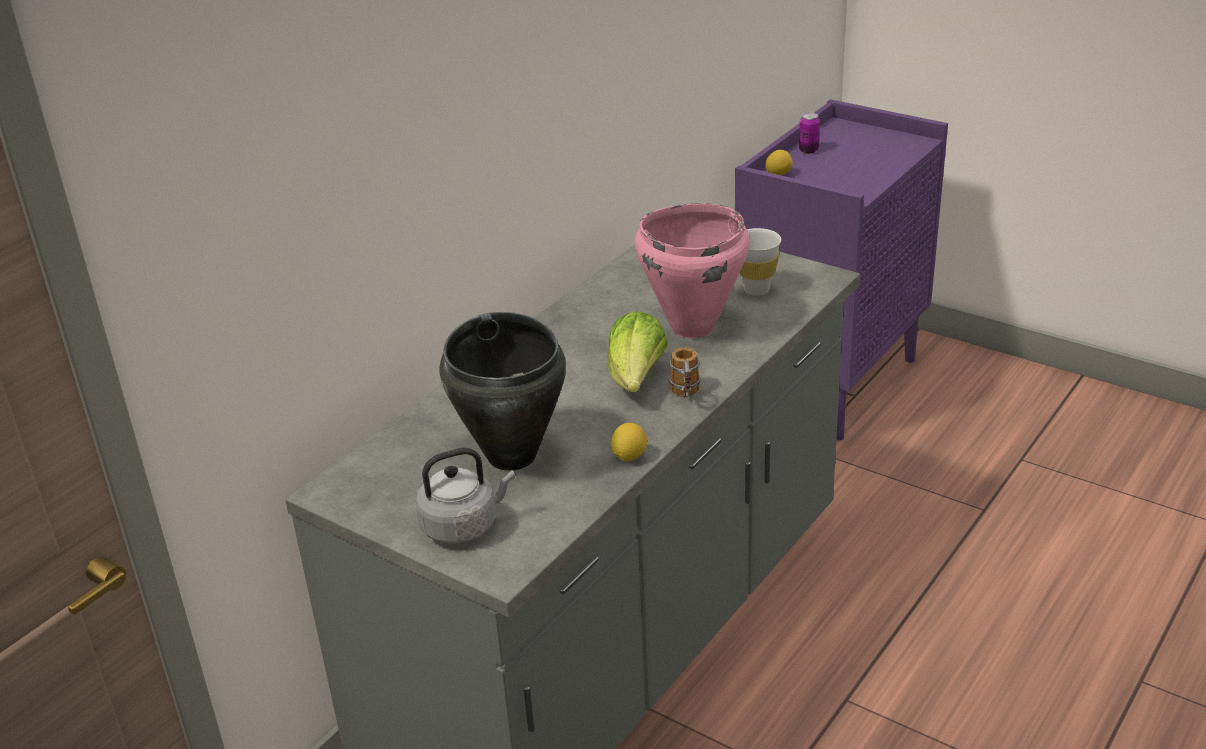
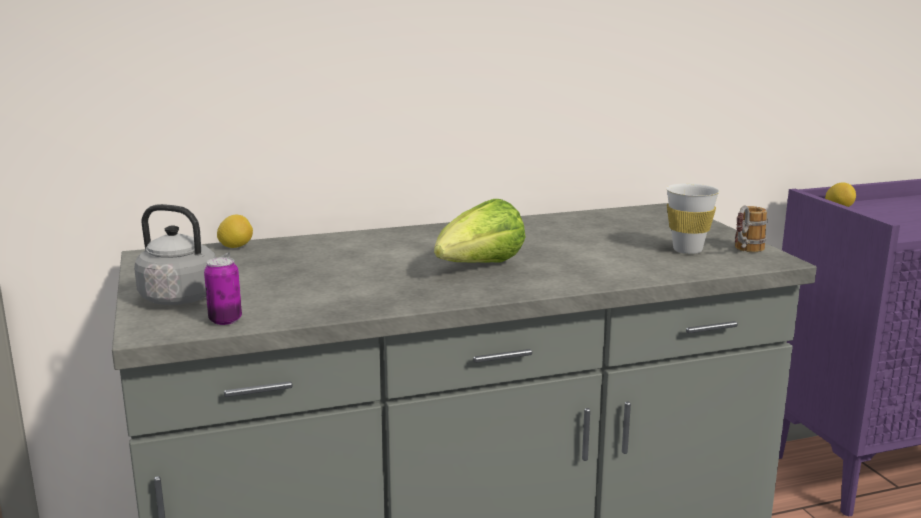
camera: 35 degrees right, 15 degrees down
(512, 455) = (300, 276): black cooking pot -> none
(629, 456) = (382, 304): lemon -> lemon (236, 246)
(686, 396) = (501, 287): mug -> mug (745, 251)
(691, 327) = (585, 254): pink cooking pot -> none
(808, 150) = (893, 203): can -> can (225, 320)

